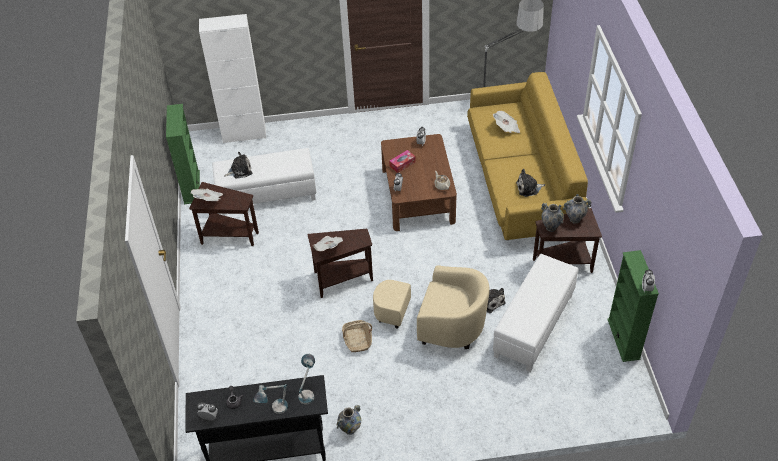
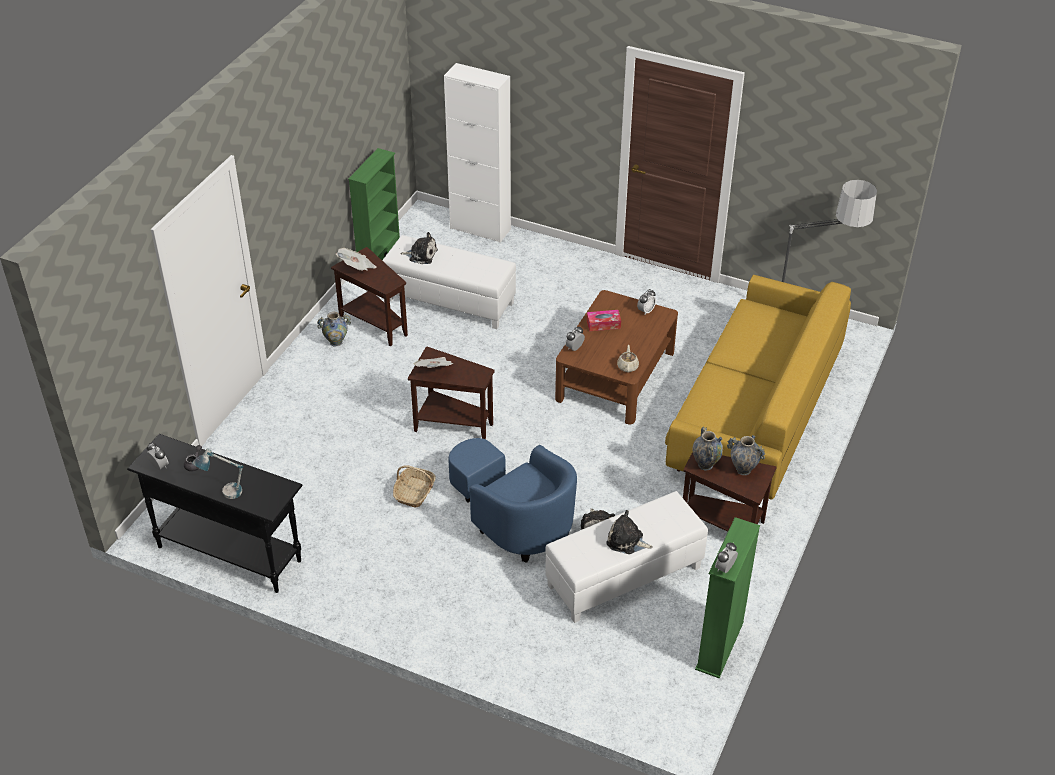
camera: 30 degrees right, 5 degrees down
(308, 391) = (272, 492): table lamp -> none
(350, 429) = (328, 577): vase -> vase (336, 342)
(437, 324) = (514, 520): beige armchair -> blue armchair
(506, 128) = (763, 338): newspaper -> none
(528, 188) = (728, 414): plush toy -> plush toy (627, 541)

